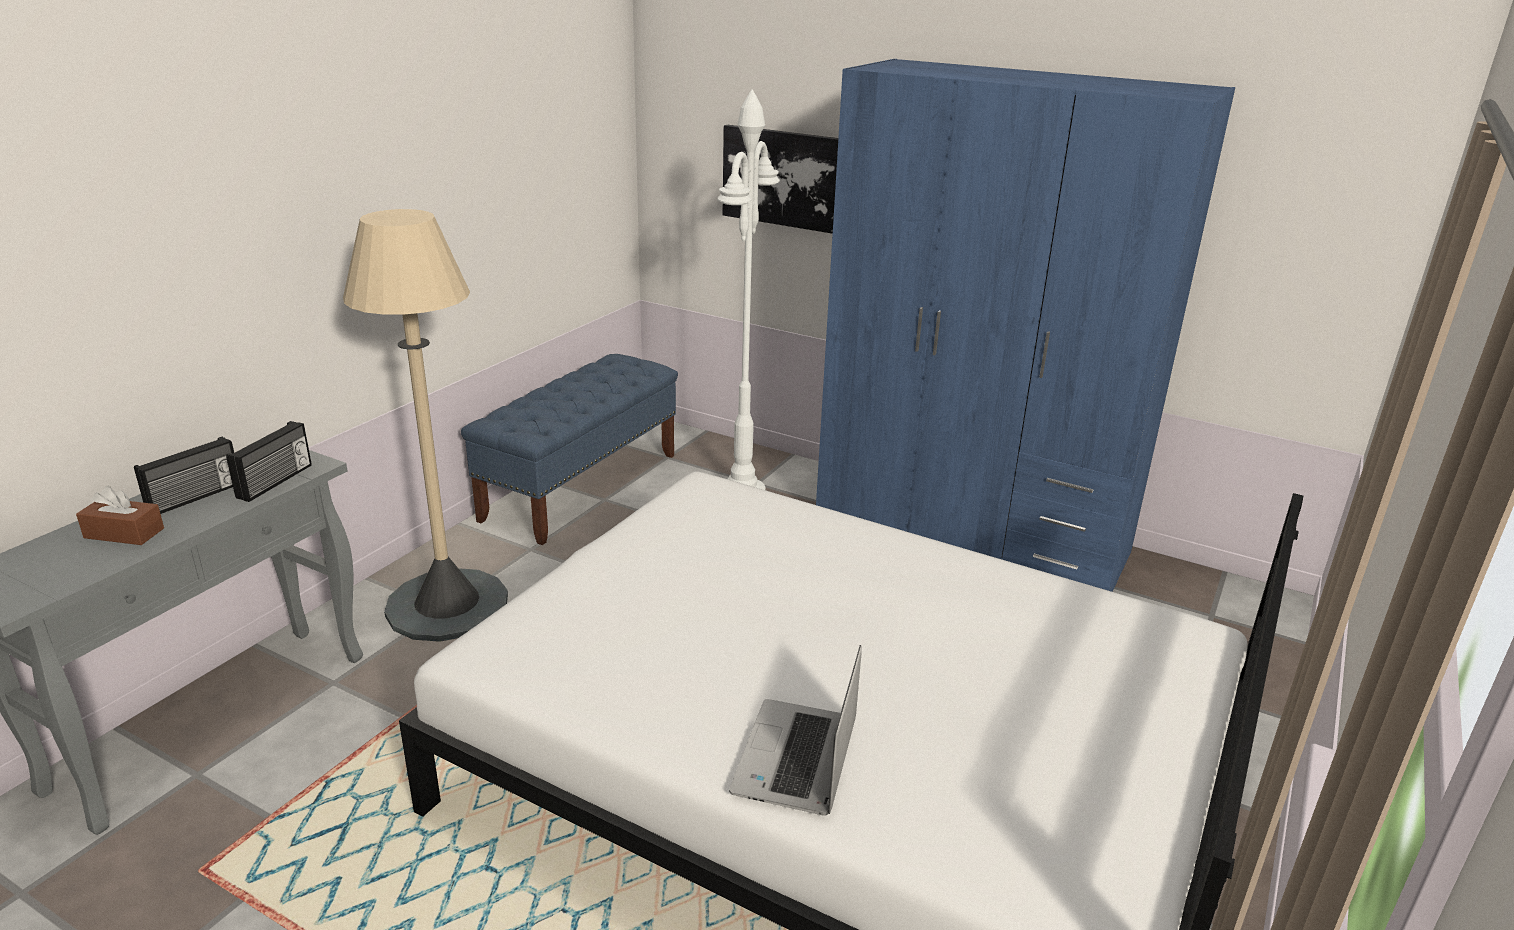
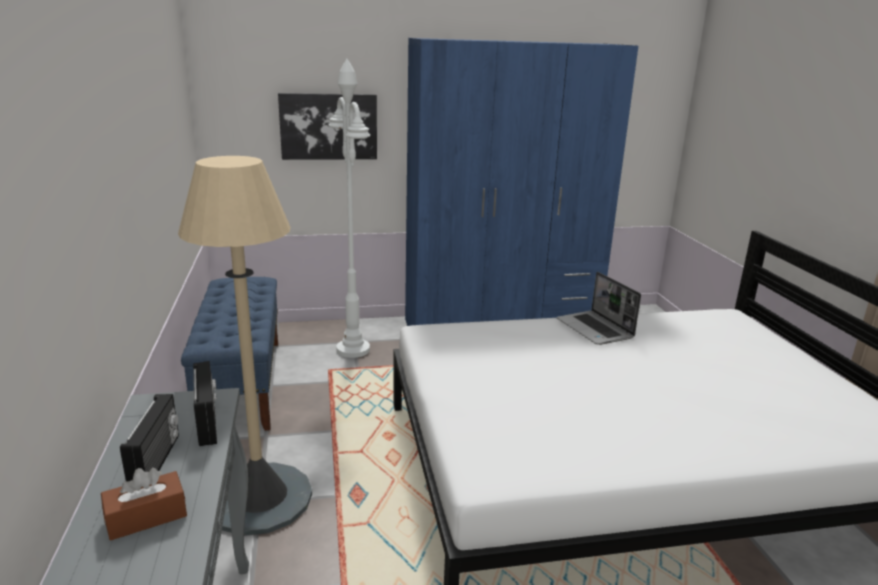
camera: 40 degrees left, 5 degrees down
(797, 760) = (720, 438): laptop -> laptop (595, 329)

